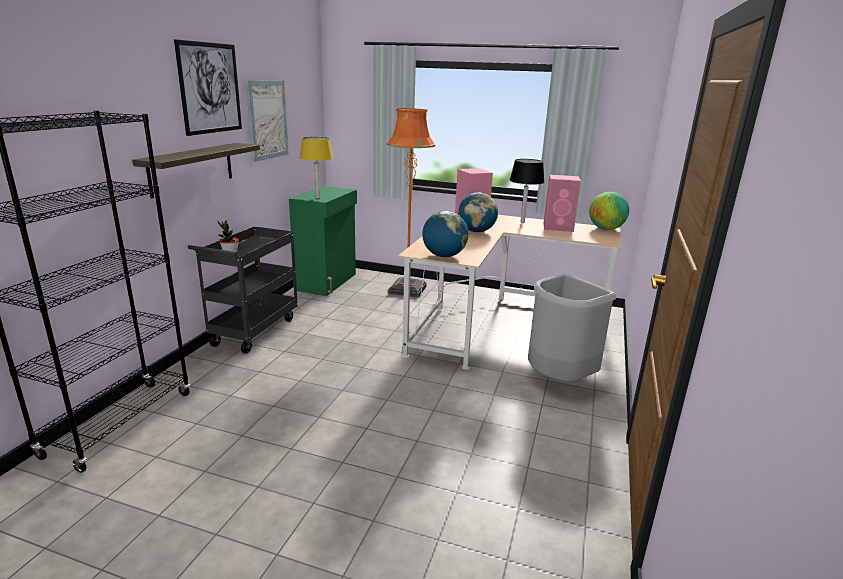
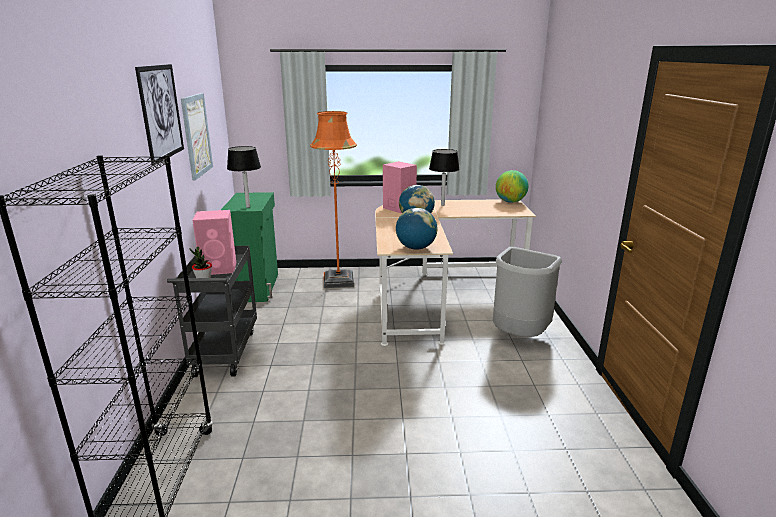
camera: 20 degrees left, 0 degrees up
(192, 168) = (158, 199): shelf -> none
(318, 198) = (248, 207): yellow table lamp -> black table lamp
(559, 227) = (475, 206): pink speaker -> pink speaker (220, 268)

